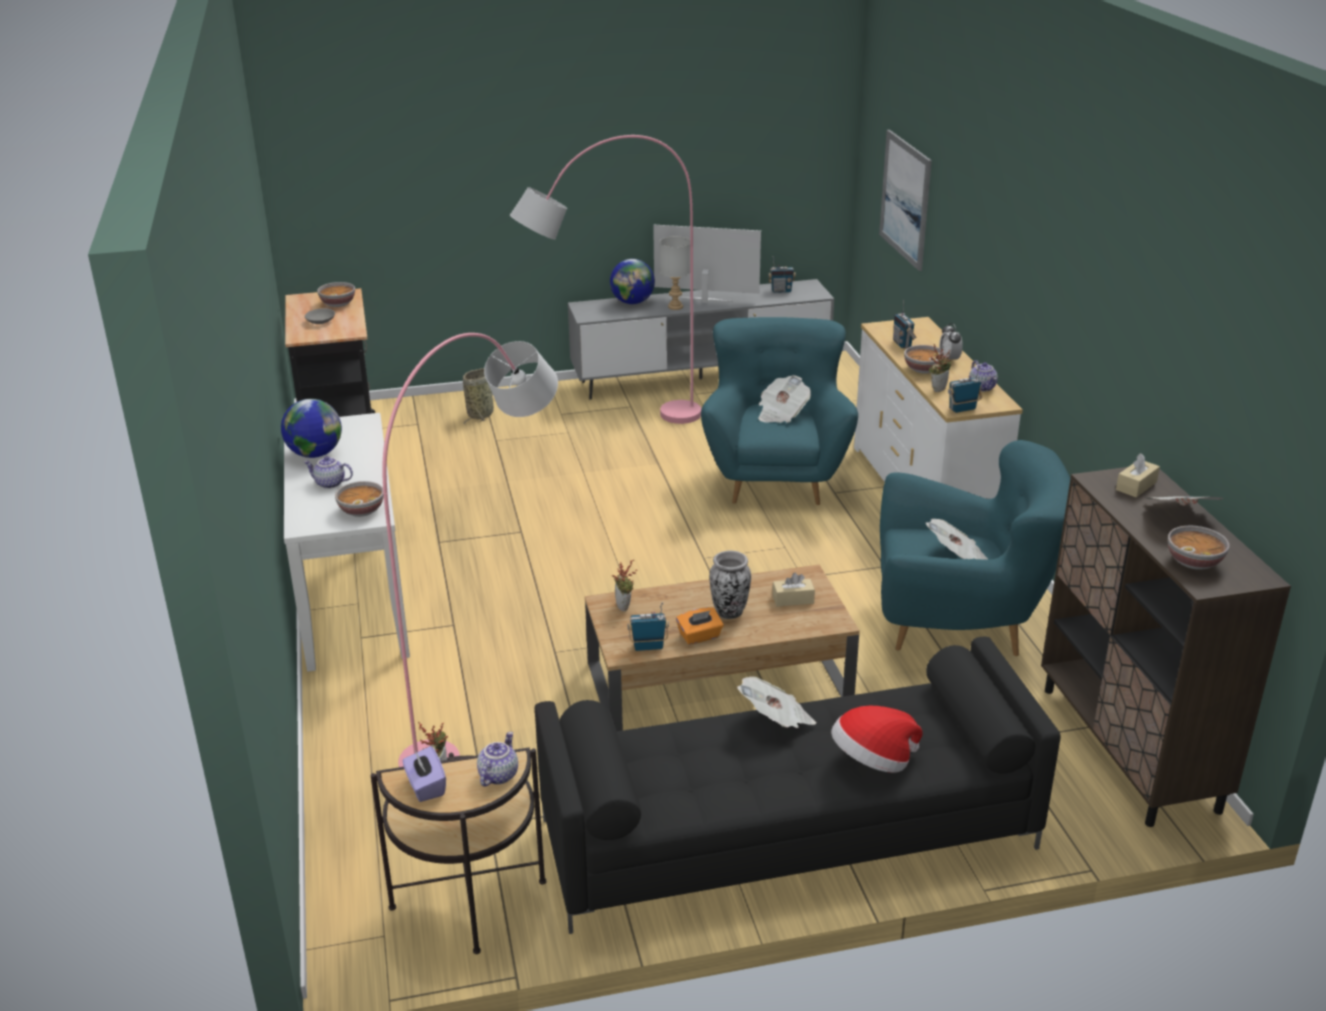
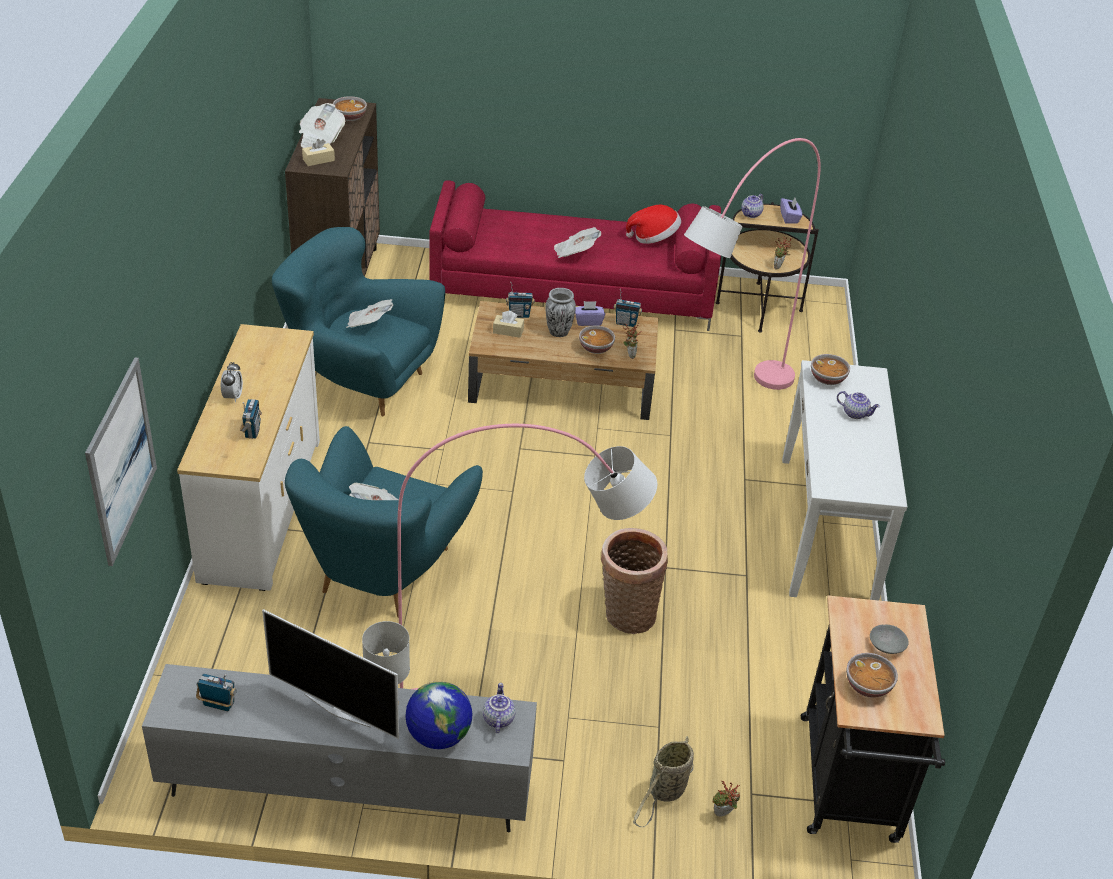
camera: 165 degrees left, 10 degrees up
(315, 454) = (871, 453): globe -> none
(545, 493) = (627, 614): none -> basket
(699, 636) = (588, 321): orange tissue box -> purple tissue box
(786, 835) = (574, 291): black sofa -> red sofa
(872, 761) = (537, 222): hat -> hat (654, 238)
(923, 369) = (271, 391): bowl -> bowl (596, 348)
(938, 388) = (284, 363): potted plant -> potted plant (723, 815)
(962, 409) = (290, 335): radio -> radio (519, 315)
(982, 387) = (244, 354): teapot -> teapot (497, 719)

